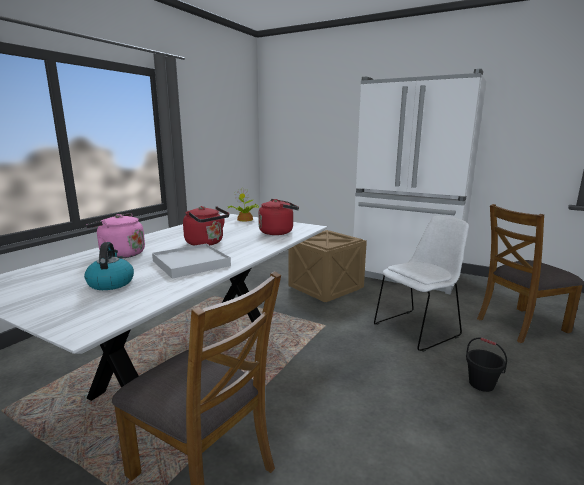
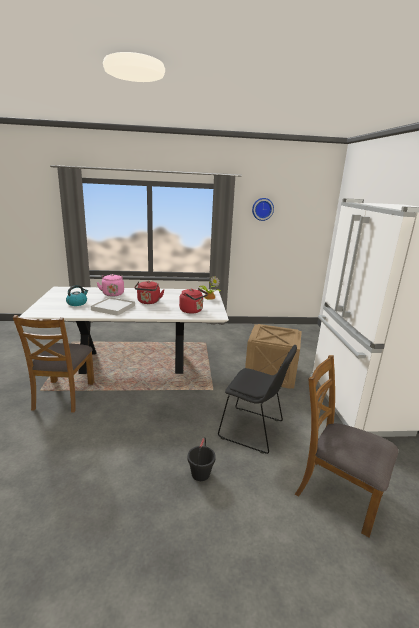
camera: 55 degrees right, 5 degrees up
(202, 107) = (262, 209): none -> wall clock
(418, 329) = (253, 430): white chair -> black chair

